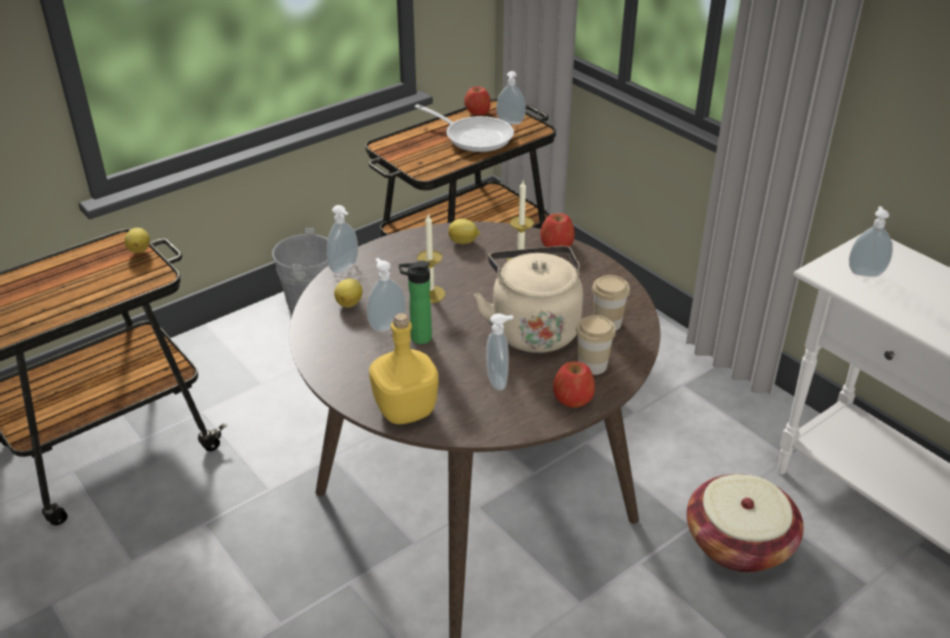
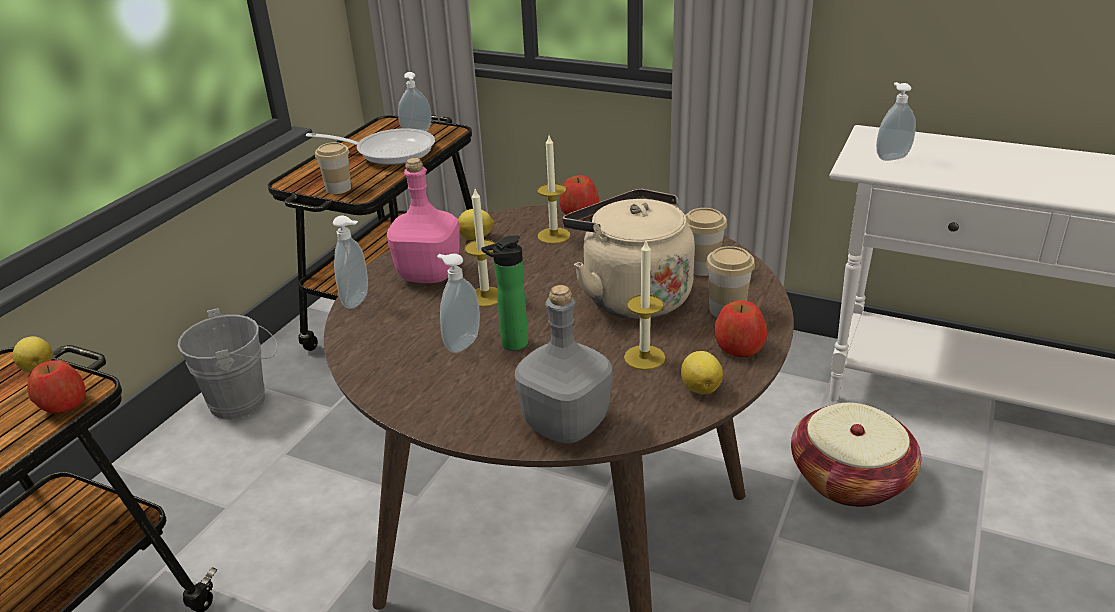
camera: 25 degrees left, 5 degrees down
(350, 303) = (395, 334): lemon -> lemon (700, 387)
(406, 411) = (567, 425): yellow bottle -> grey bottle
(407, 262) = (429, 273): none -> pink bottle
(414, 161) = (338, 188): none -> cup
(477, 111) = (373, 130): apple -> apple (63, 404)
(499, 381) = (644, 357): soap dispenser -> candle

